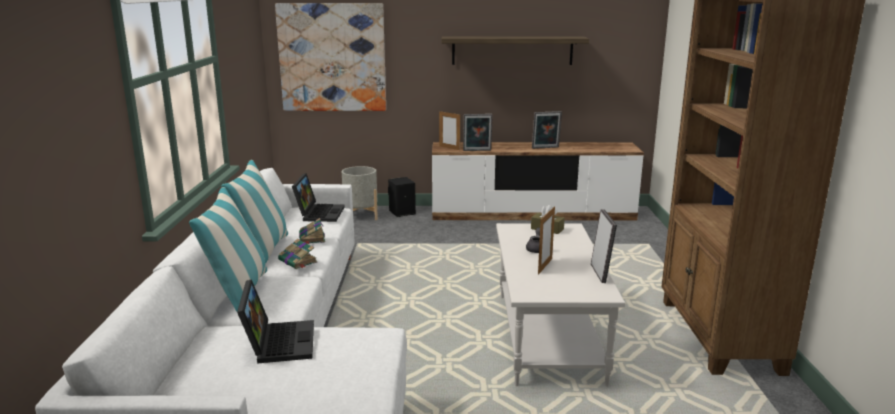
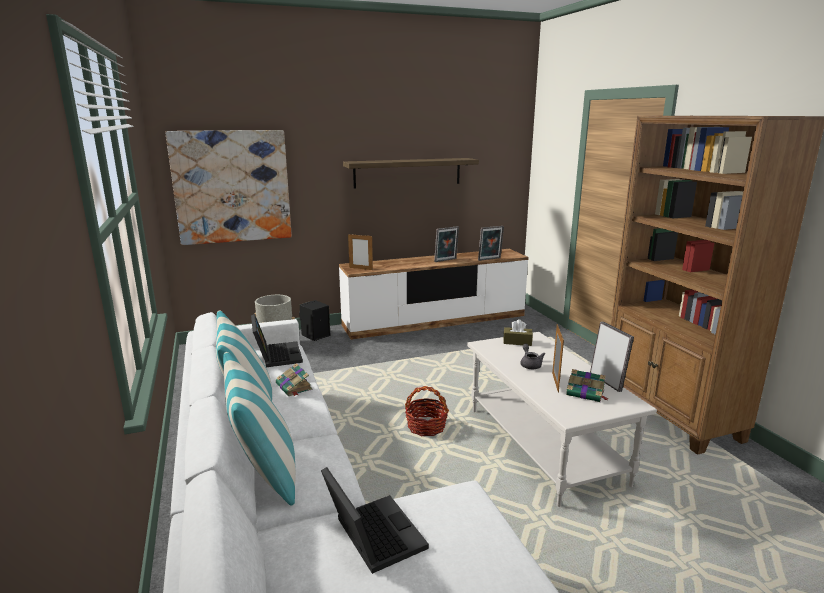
camera: 20 degrees left, 0 degrees up
(298, 261) = (303, 419): book -> book (586, 393)
(444, 302) = (426, 427): none -> basket
(477, 151) = (389, 269): picture frame -> picture frame (490, 259)

